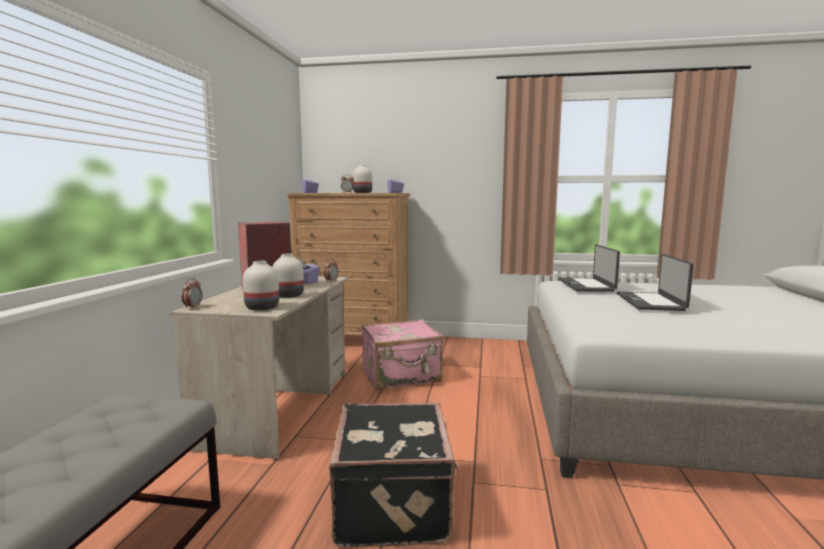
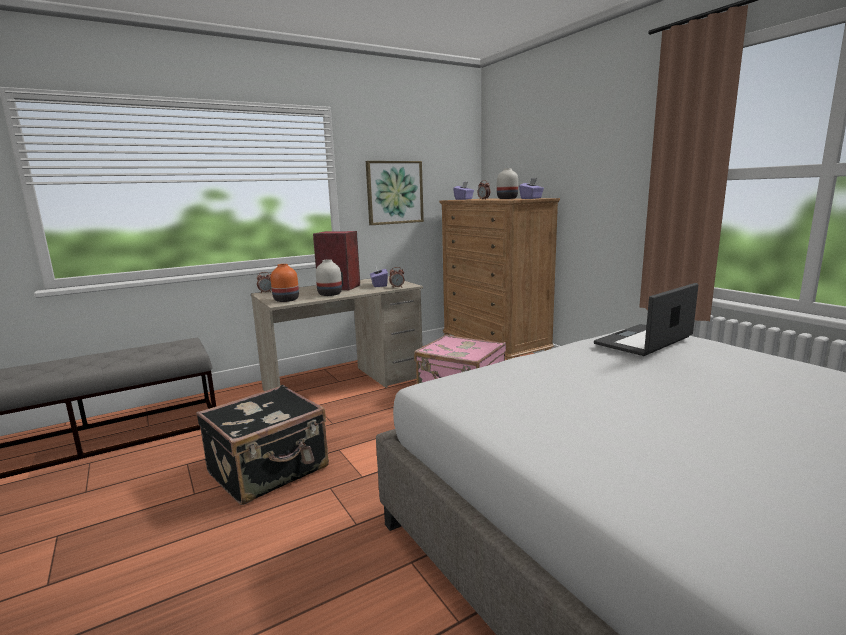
camera: 50 degrees right, 5 degrees up
(256, 182) = (394, 192): none -> picture
(262, 308) = (285, 300): white vase -> orange vase
(651, 302) = (639, 381): laptop -> none

